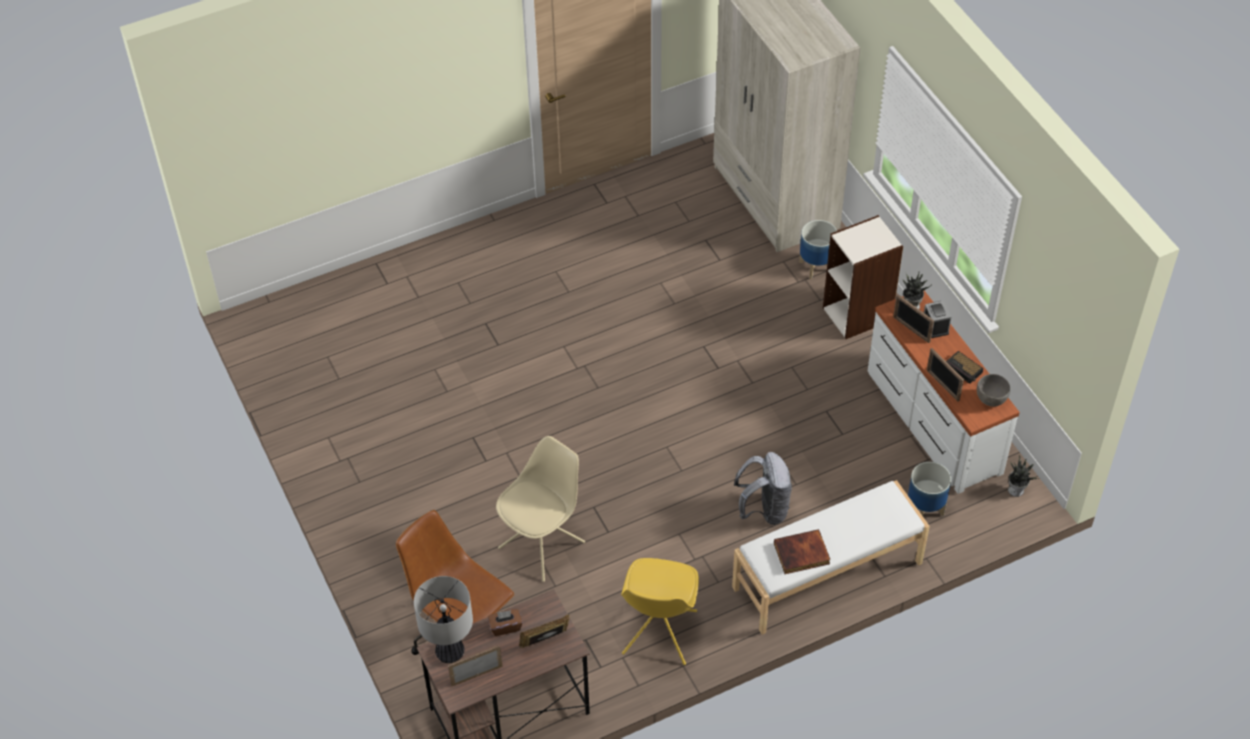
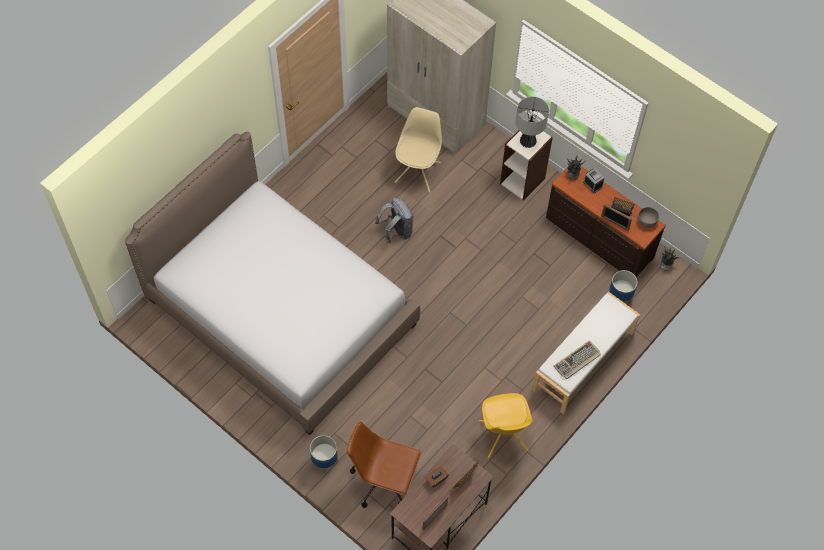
camera: 25 degrees left, 10 degrees up
(436, 371) = (281, 312): none -> bed
(449, 653) = (411, 509): table lamp -> table lamp (527, 142)
(543, 544) = (406, 405): beige chair -> beige chair (418, 172)
(764, 509) = (527, 332): grey backpack -> grey backpack (396, 232)
(801, 554) = (577, 361): book -> keyboard
(815, 266) = (482, 156): planter -> planter (324, 461)
(911, 329) = (579, 191): picture frame -> none
(932, 422) = (598, 238): white dresser -> brown dresser

